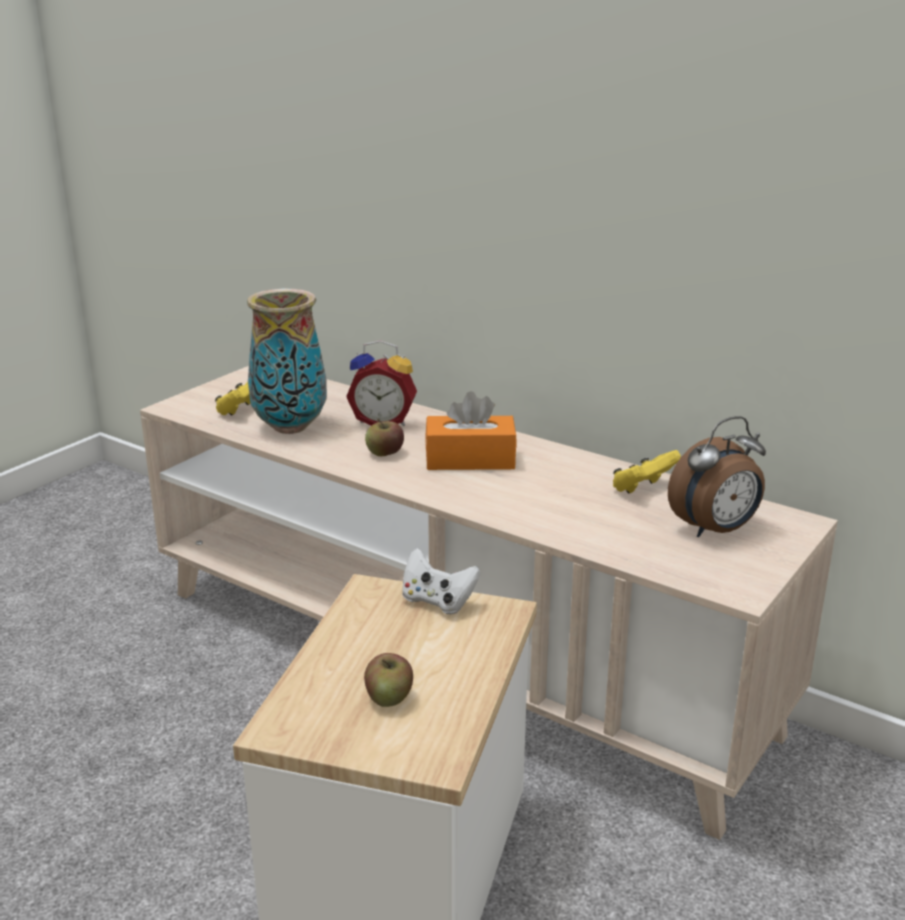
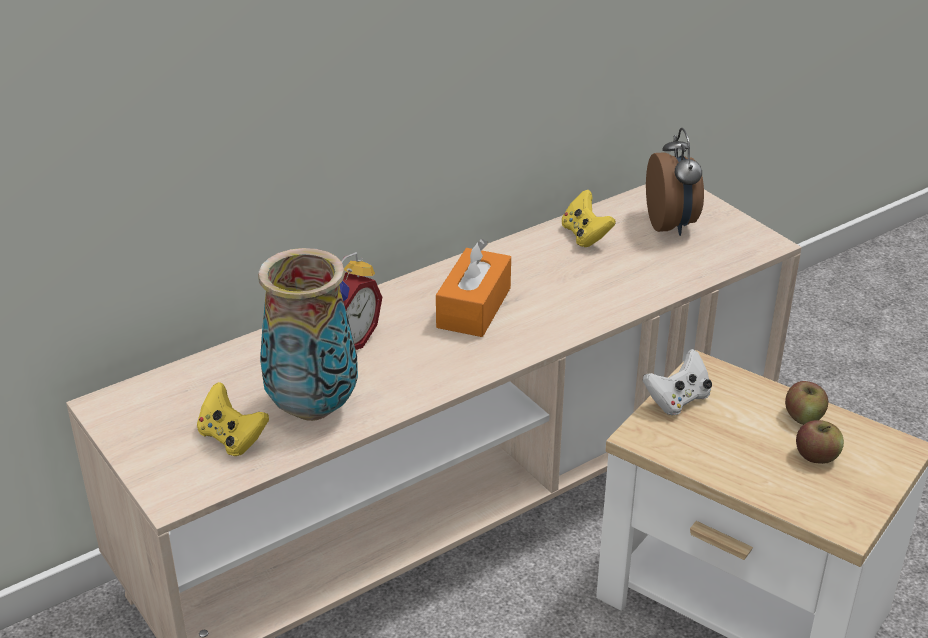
camera: 70 degrees left, 10 degrees up
(385, 453) = (426, 355): apple -> apple (803, 417)

